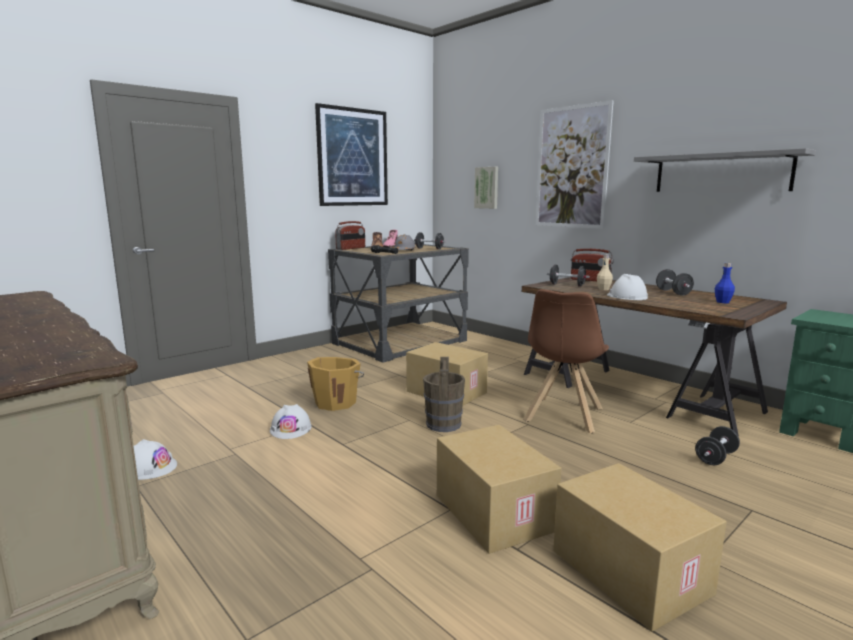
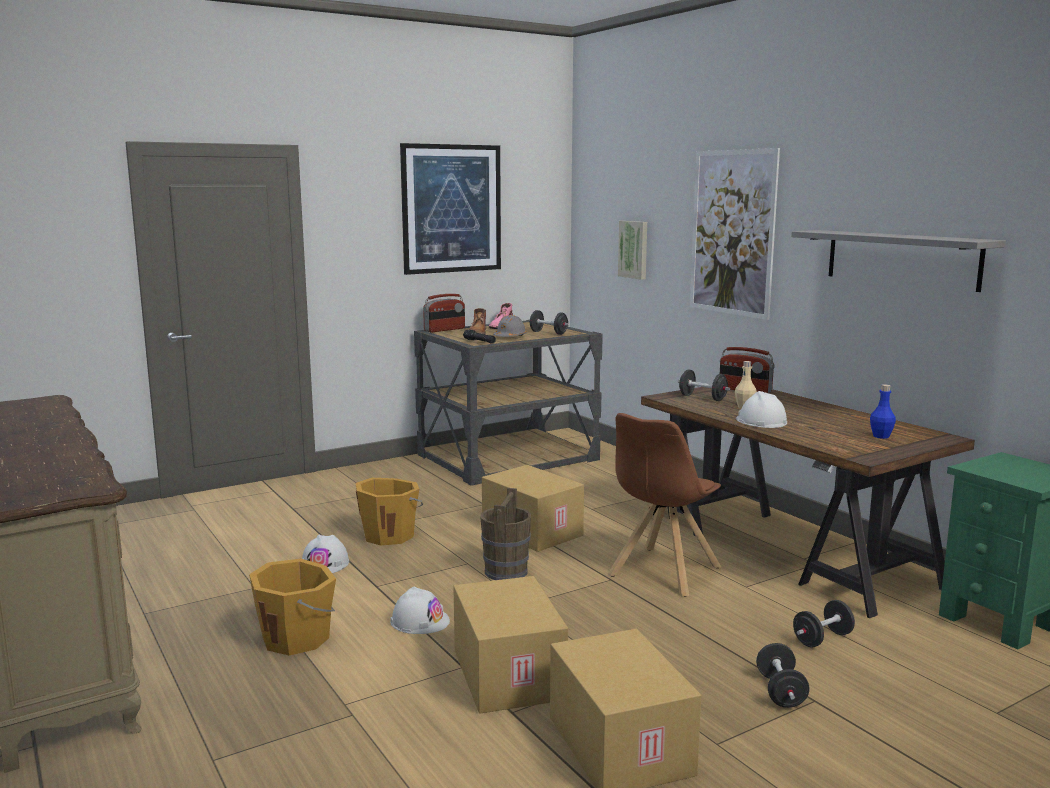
camera: 10 degrees right, 0 degrees up
(149, 468) = (161, 595): white hard hat -> white hard hat (420, 621)
(290, 496) = (297, 638): none -> orange bucket
(673, 292) = (834, 417): black dumbbell -> black dumbbell (780, 692)

